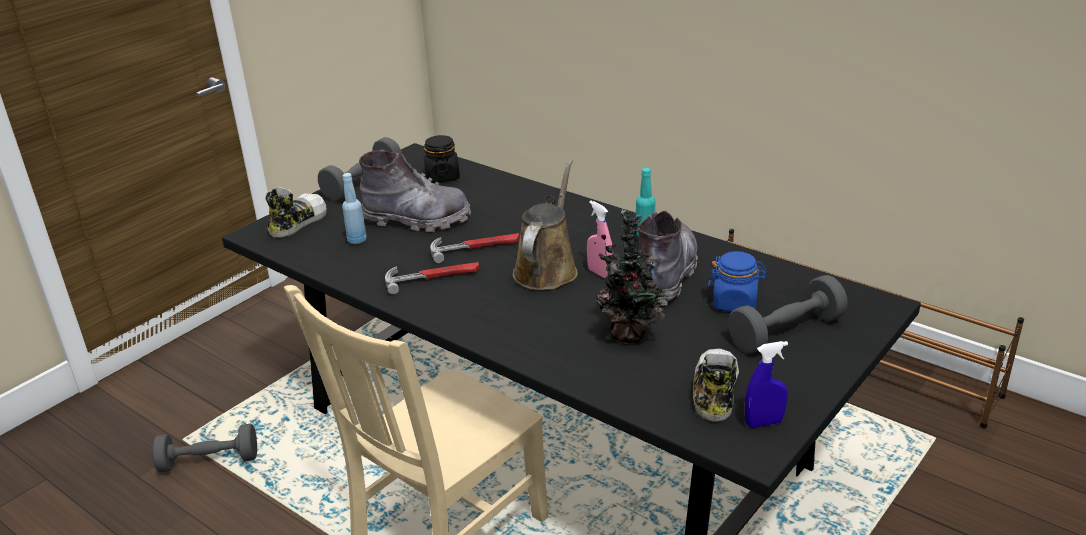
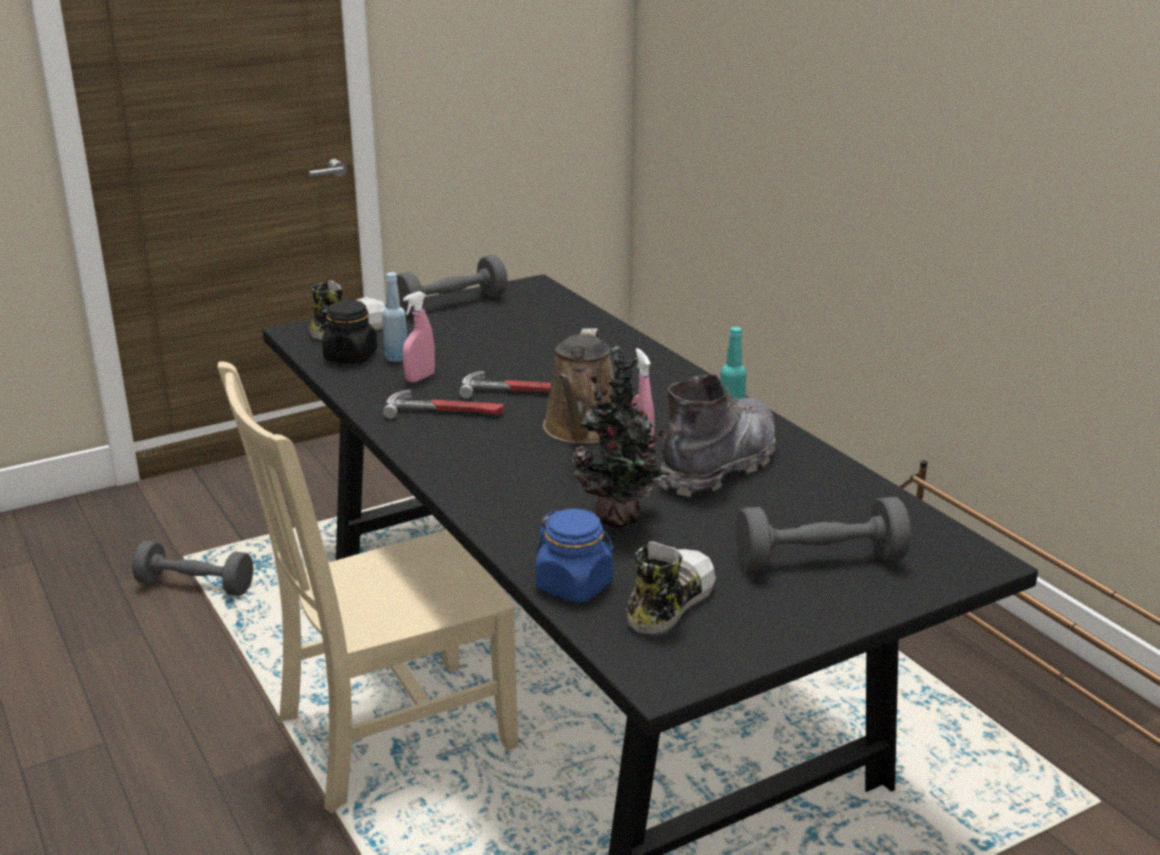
camera: 20 degrees right, 5 degrees down
(389, 253) = (420, 378): none -> pink spray bottle
(416, 219) = (478, 350): grey boot -> none
(442, 176) = (545, 313): black jar -> black jar (351, 356)
(547, 269) = (582, 430): brown watering can -> brown watering can turned 150 degrees clockwise
(735, 302) = (782, 514): blue jar -> blue jar (574, 586)
(764, 423) = (701, 650): blue spray bottle -> none

